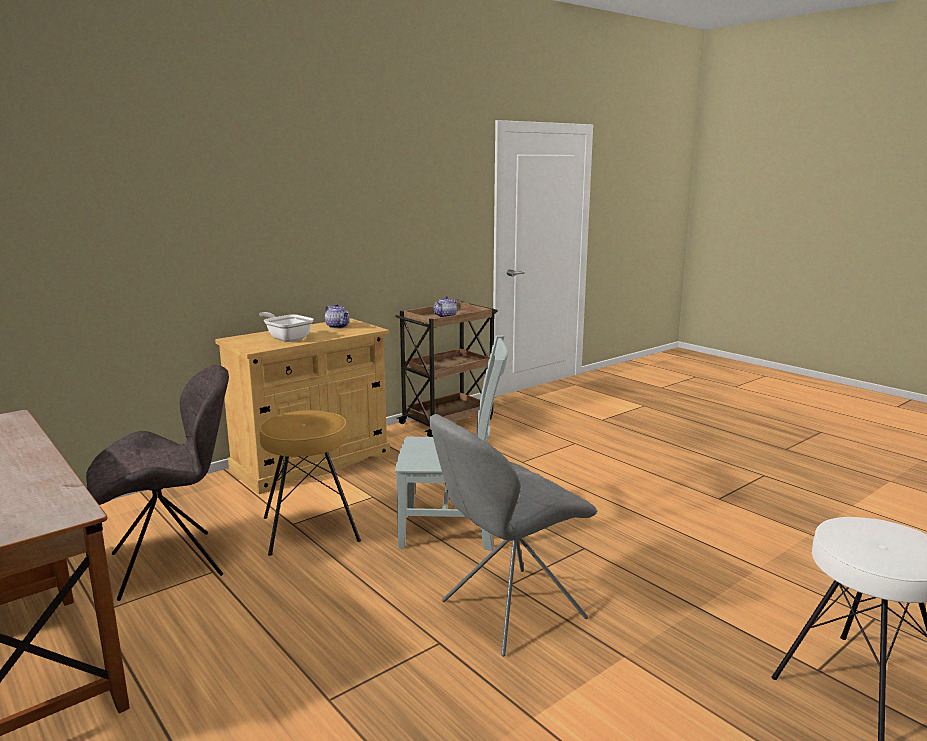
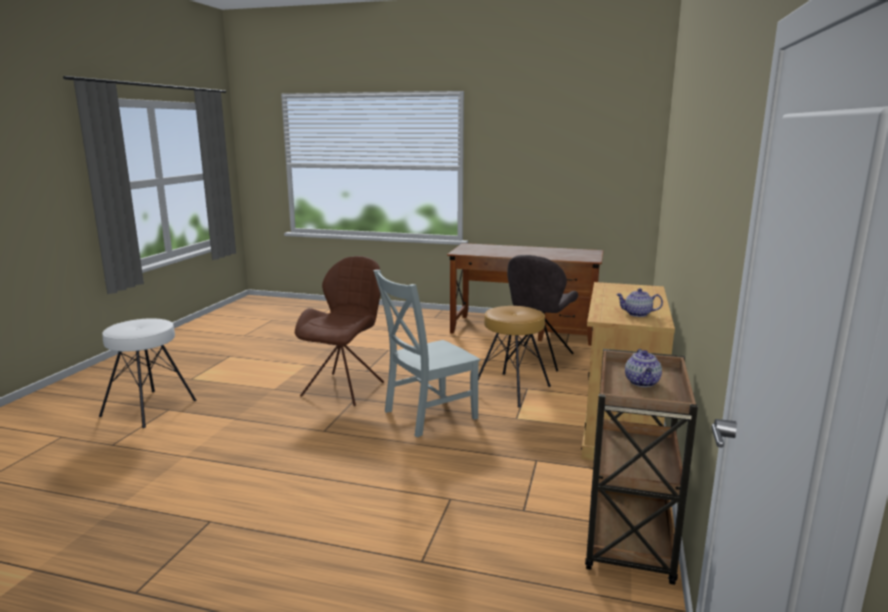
camera: 145 degrees right, 0 degrees up
(287, 338) = (623, 296): frying pan -> none
(508, 611) = (345, 388): grey chair -> brown chair

